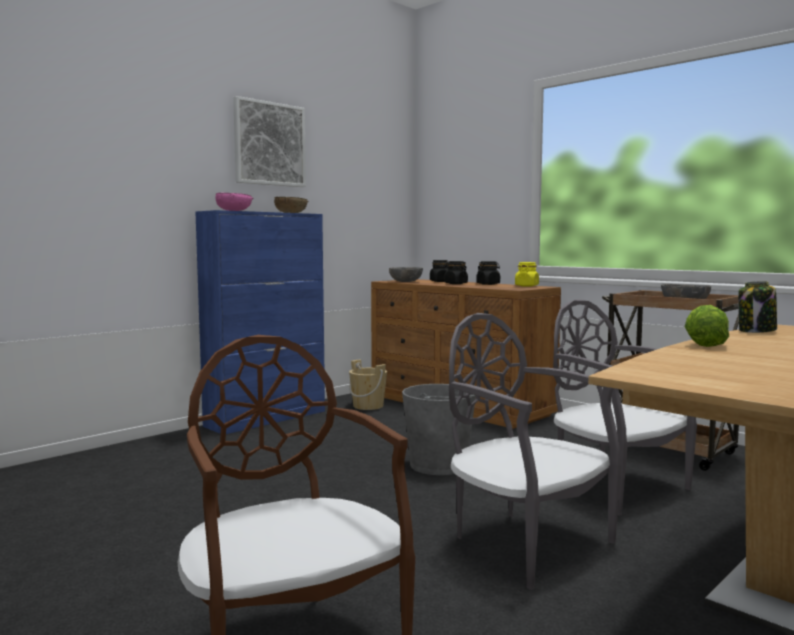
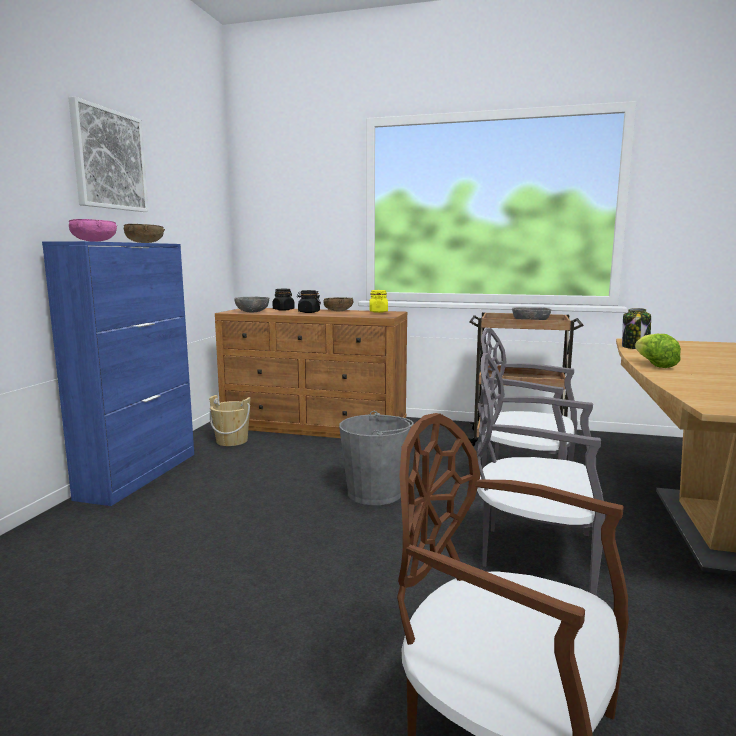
camera: 30 degrees left, 5 degrees up
(488, 284) = (338, 311): black jar -> brown bowl

